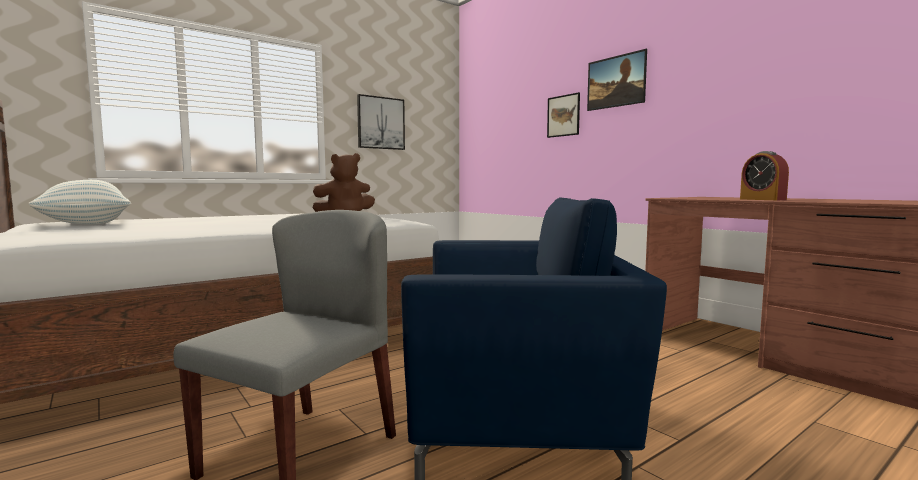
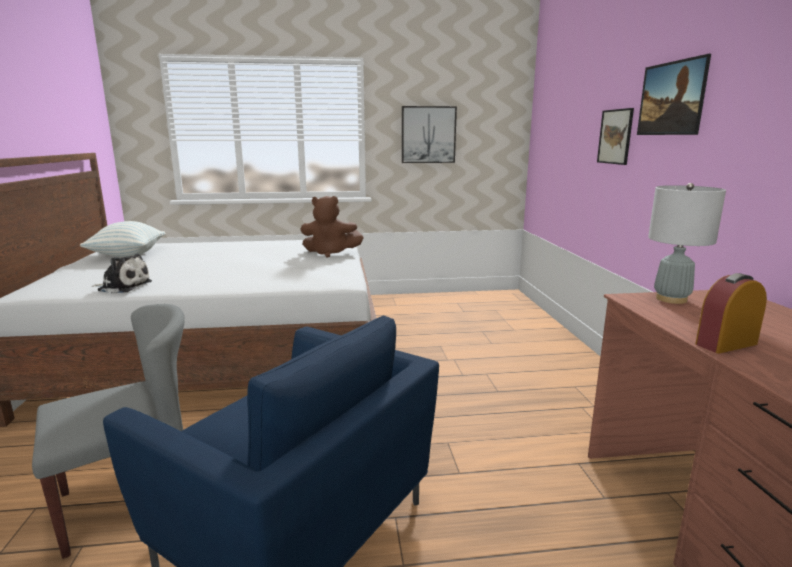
camera: 30 degrees right, 10 degrees up
(163, 233) = (123, 286): none -> plush toy
(685, 197) = (671, 299): none -> grey table lamp
(762, 199) = (726, 344): alarm clock -> alarm clock turned 60 degrees clockwise

